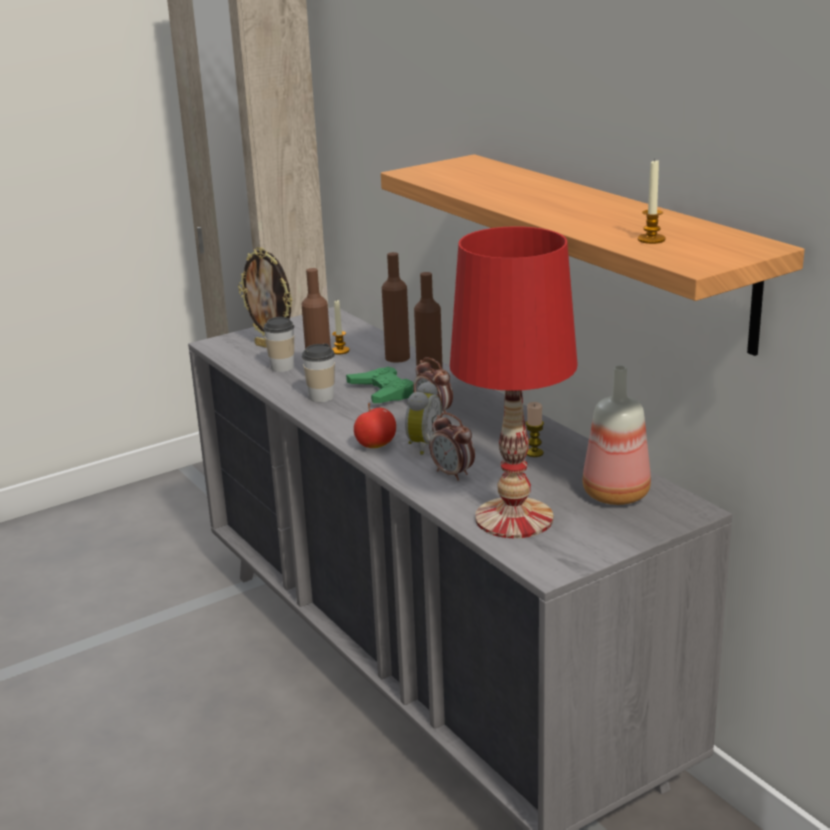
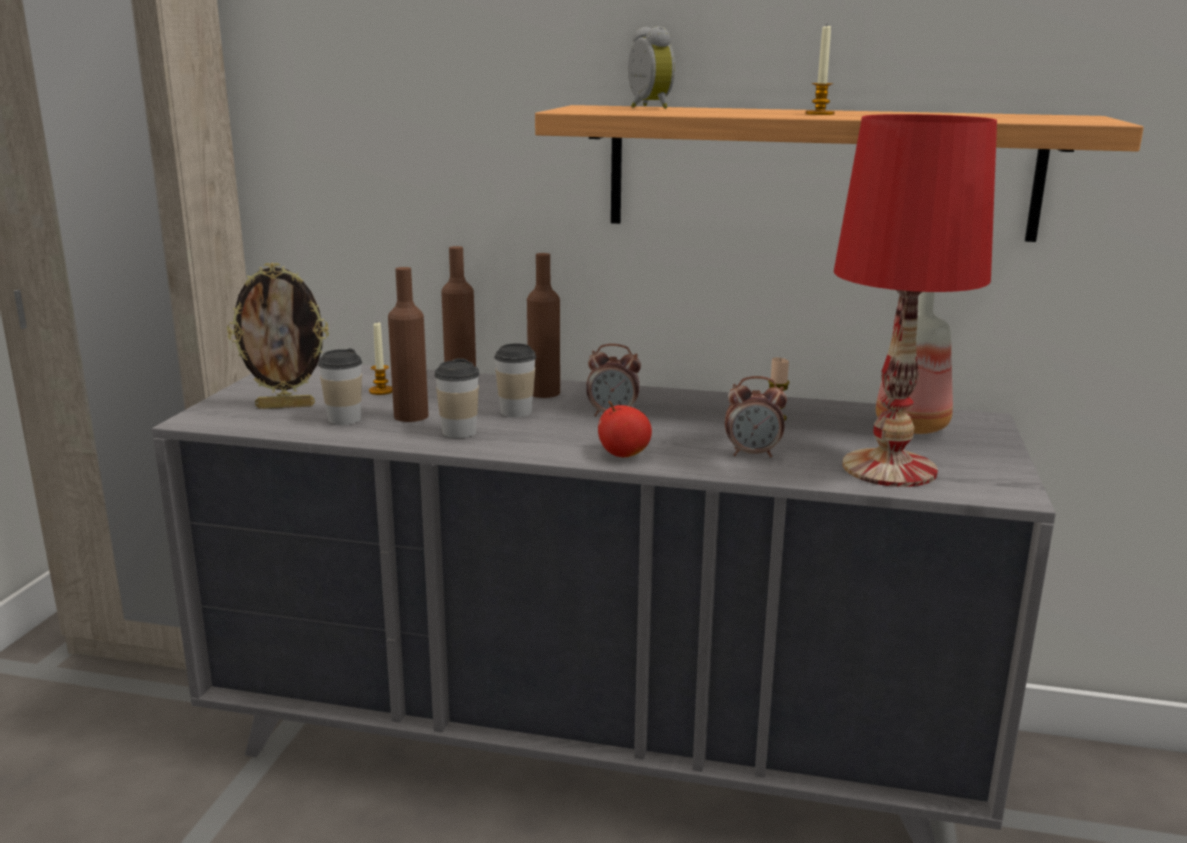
camera: 45 degrees left, 5 degrees down
(382, 392) = (516, 412): green game controller -> cup
(421, 445) = (666, 441): alarm clock -> alarm clock (646, 107)
(651, 239) = (997, 118): candle -> candle (820, 114)

